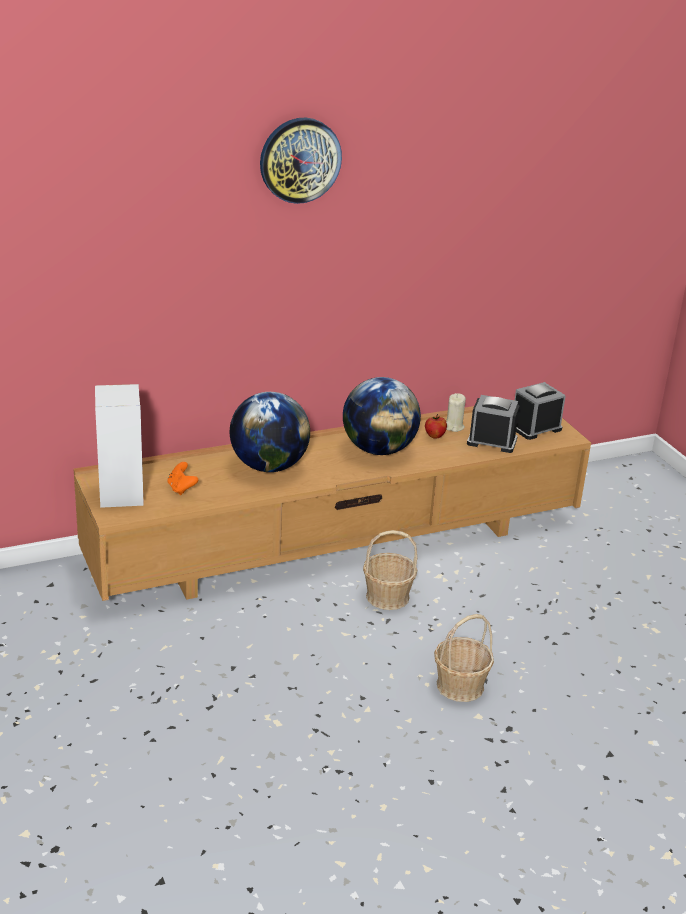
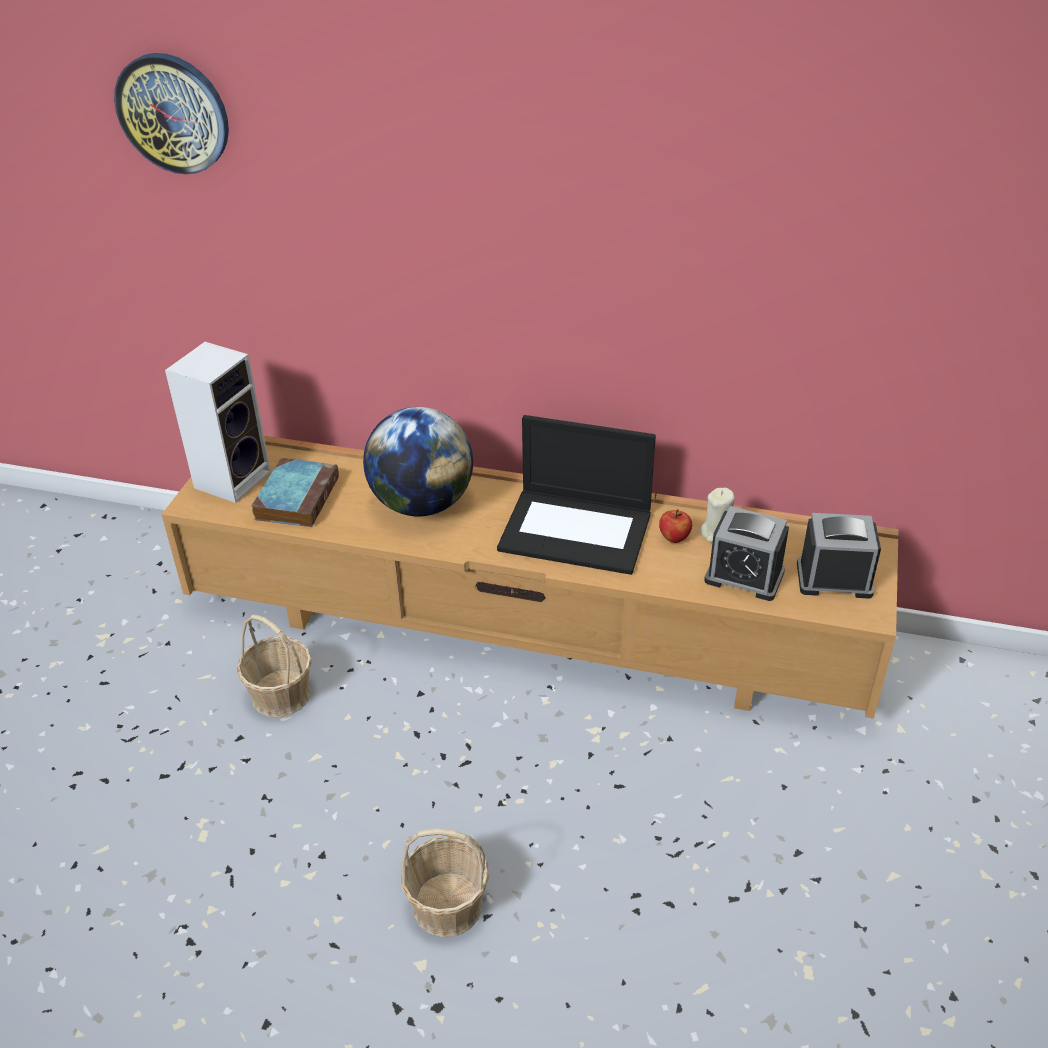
camera: 40 degrees right, 10 degrees up
(181, 489) = (297, 497): orange game controller -> book
(300, 160) = (489, 89): wall clock -> wall clock (173, 113)
(378, 449) = (577, 530): globe -> laptop
(387, 596) = (501, 729): basket -> basket (281, 694)
(492, 441) = (744, 576): alarm clock -> alarm clock turned 150 degrees clockwise

